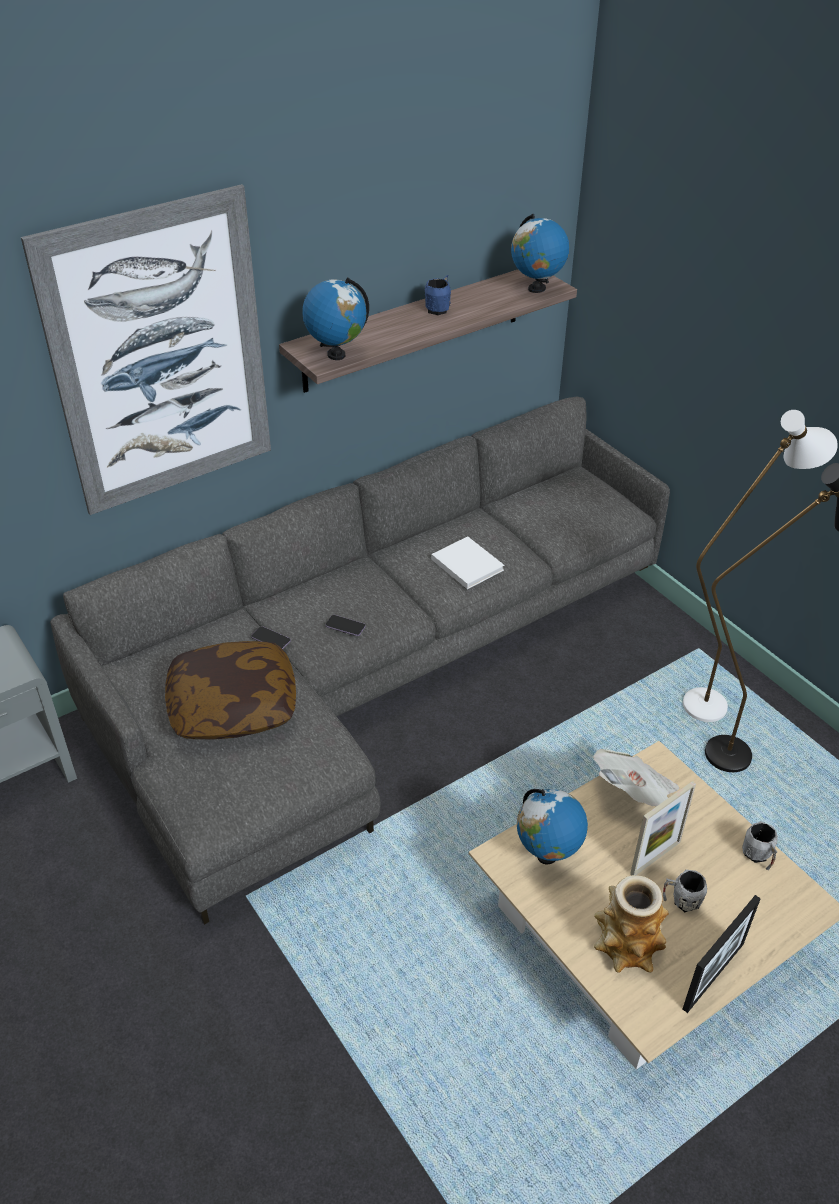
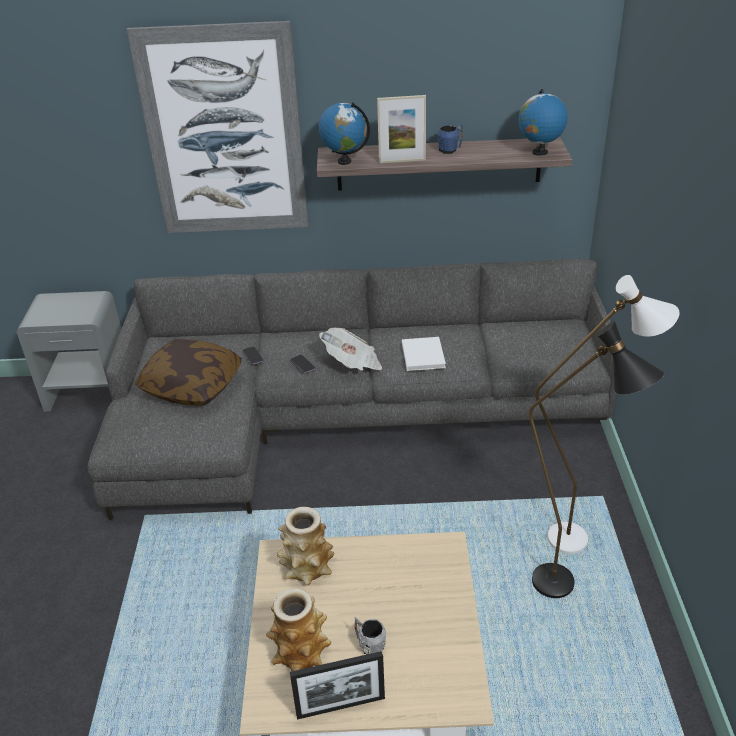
camera: 35 degrees right, 5 degrees down
(547, 855) = (307, 567): globe -> vase
(634, 793) = (409, 557): newspaper -> newspaper (353, 363)
(655, 858) = (380, 607): picture frame -> picture frame (402, 161)
(758, 856) = (459, 646): grey mug -> none

